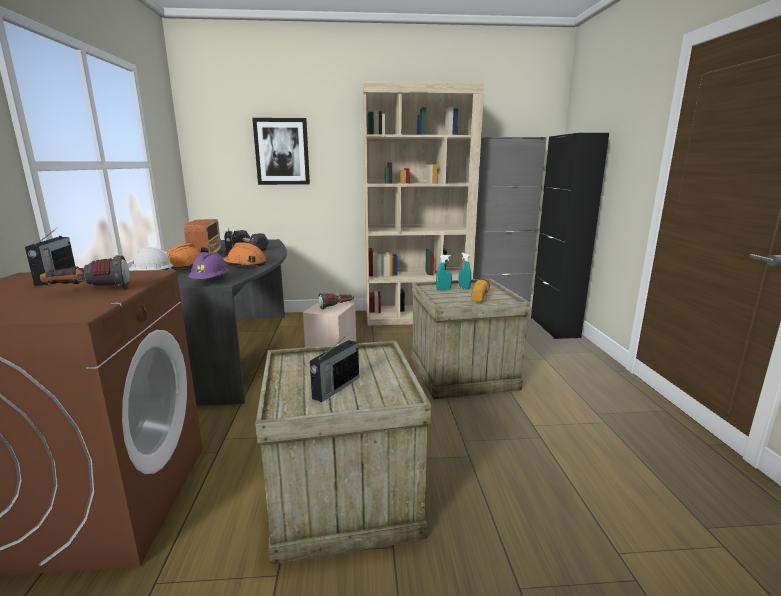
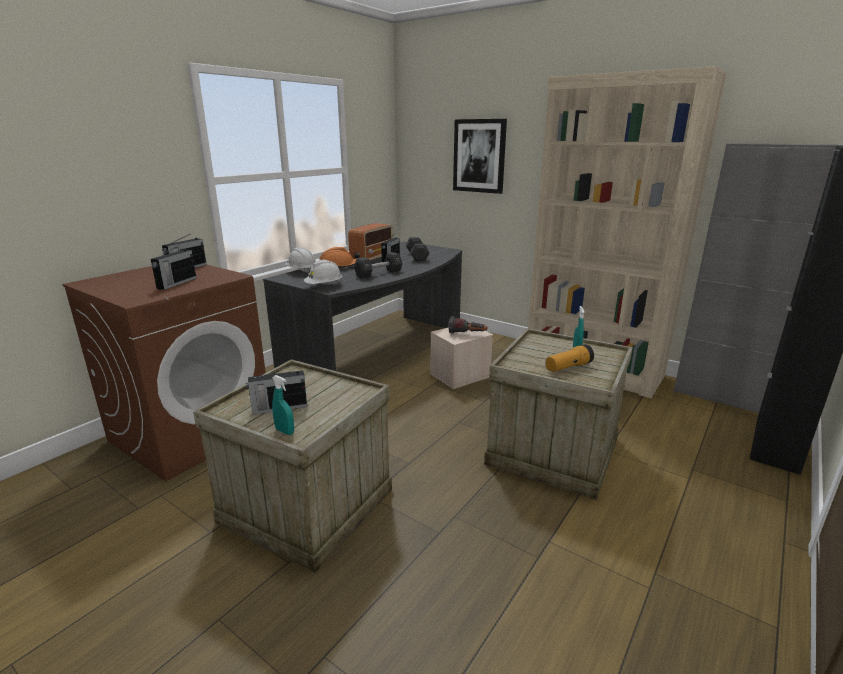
camera: 40 degrees right, 5 degrees up
(89, 291) = (176, 283): flashlight -> radio
(210, 281) = (324, 286): purple hard hat -> white hard hat
(244, 264) = (378, 274): orange hard hat -> black dumbbell
(443, 290) = (547, 346): turquoise spray bottle -> turquoise spray bottle (284, 431)

